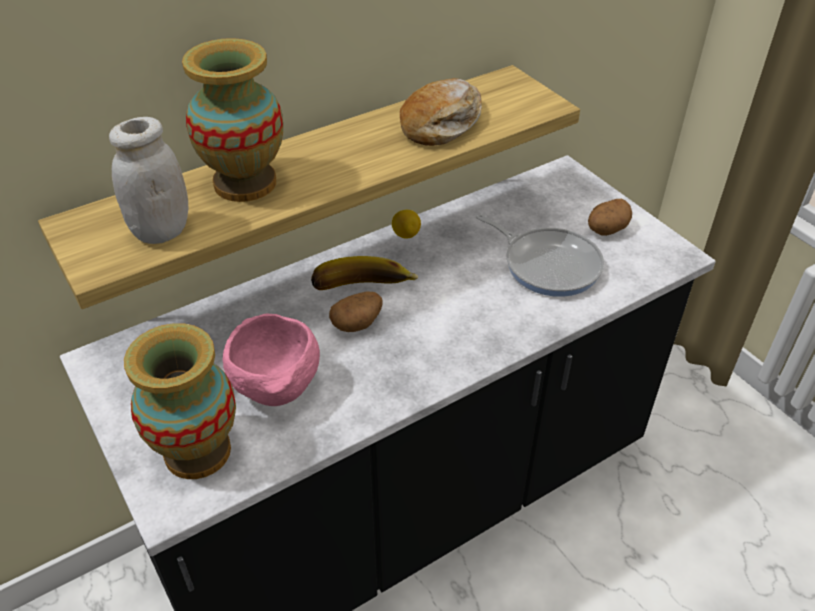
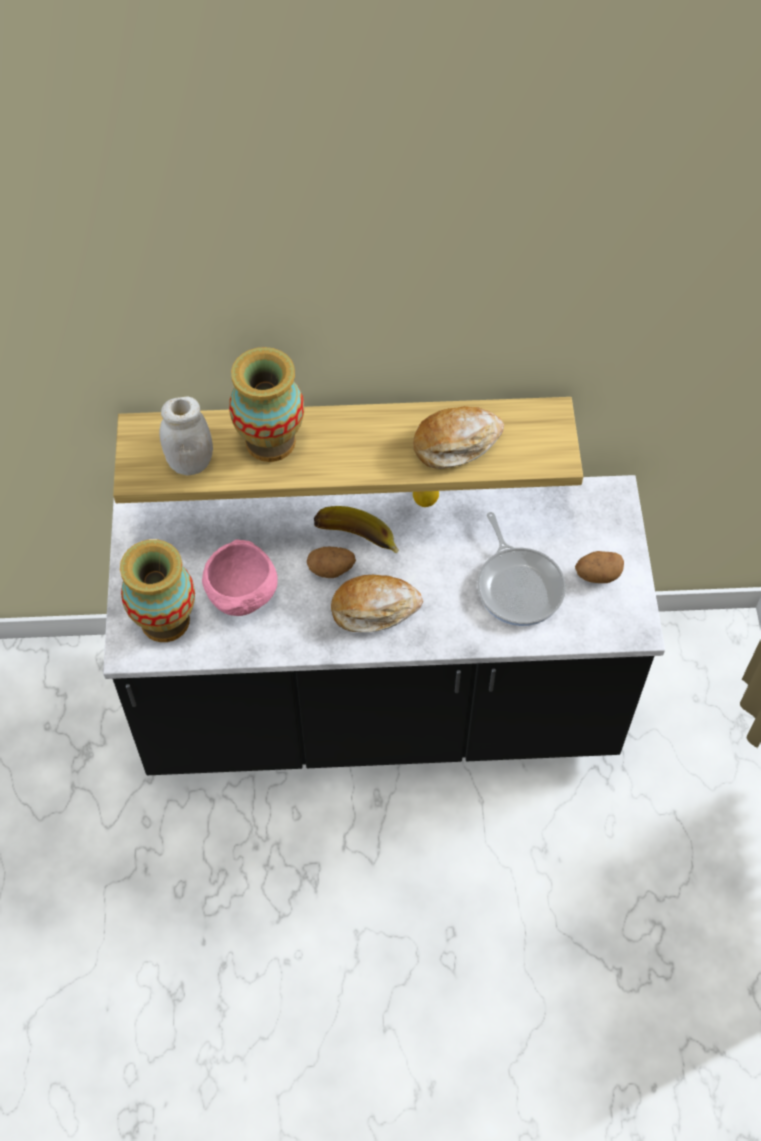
camera: 30 degrees right, 15 degrees up
(428, 339) = (374, 608): none -> bread

